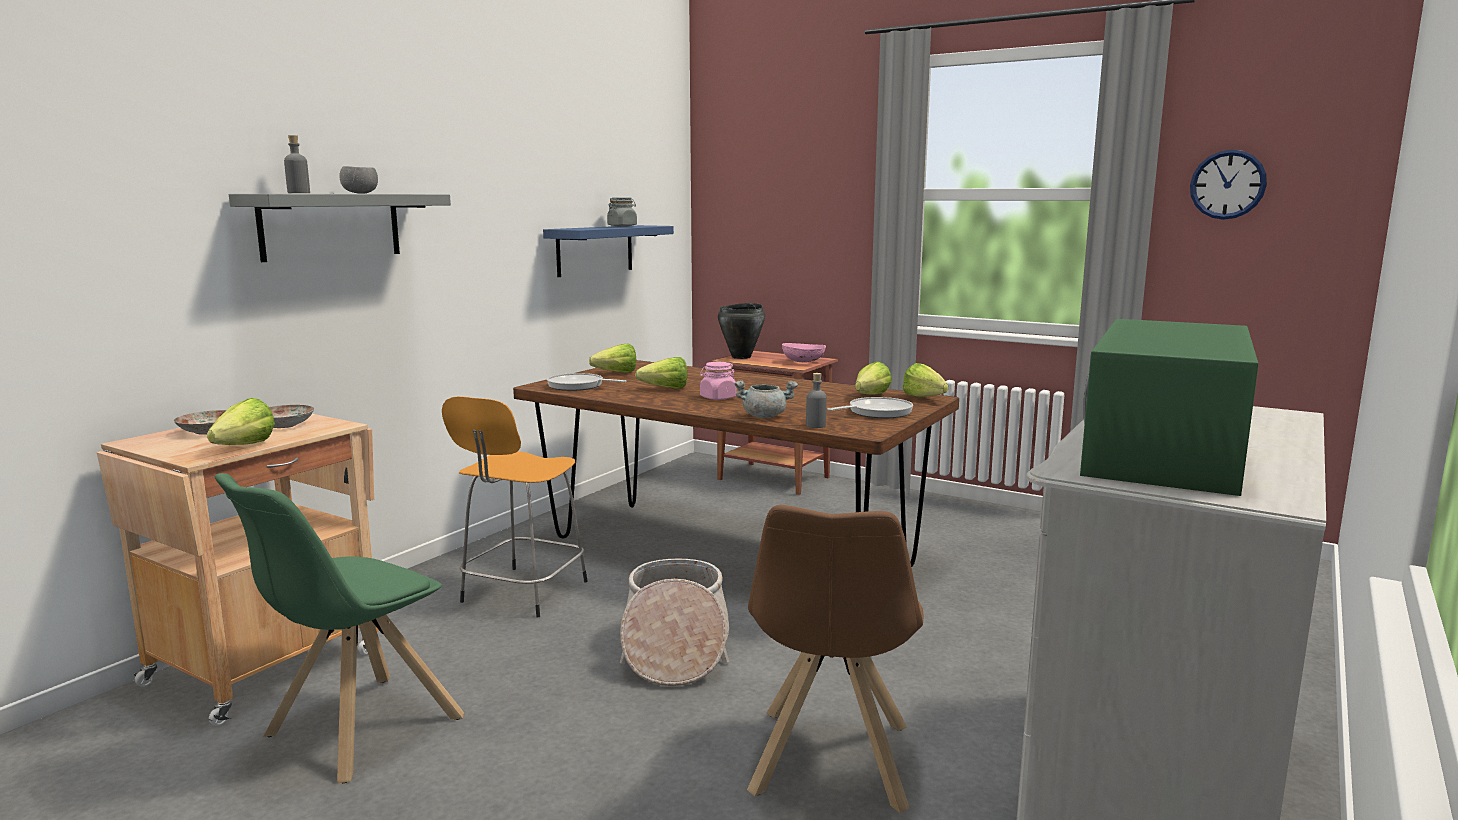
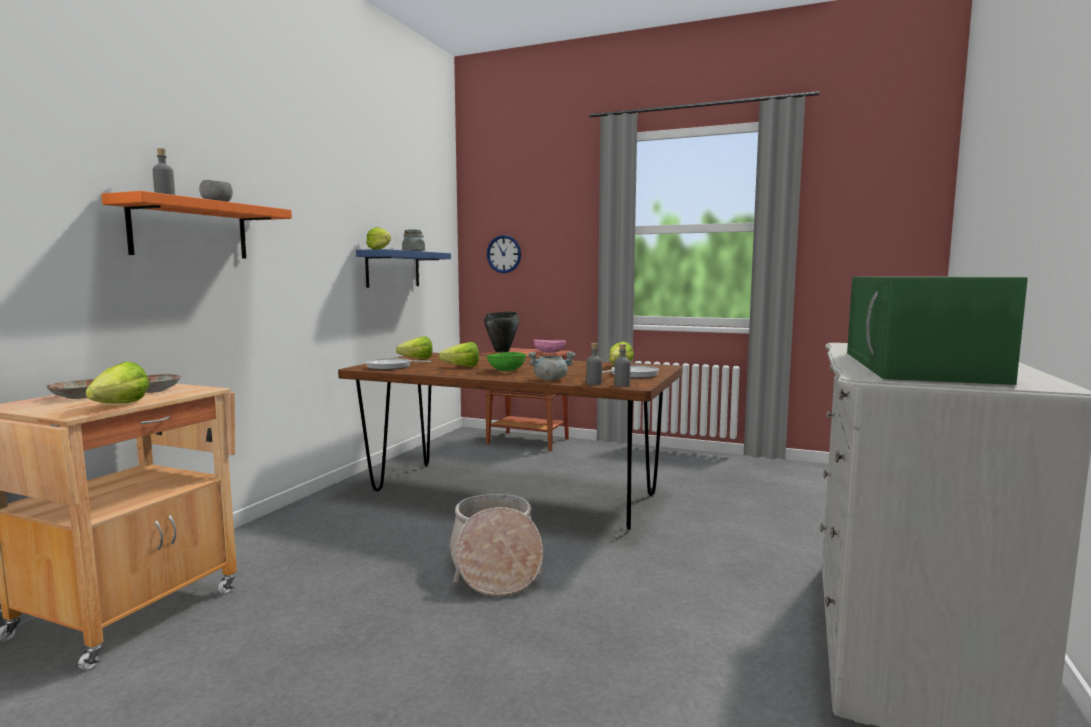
camera: 10 degrees left, 5 degrees down
(331, 226) = (190, 230): grey shelf -> orange shelf
(357, 730) = (229, 660): green chair -> none
(522, 593) = (354, 534): orange stool -> none
(718, 398) = (506, 370): pink jar -> green bowl
(831, 764) = (654, 646): brown chair -> none
(850, 430) = (622, 385): none -> grey bottle
(926, 399) = (660, 367): lettuce -> lettuce (381, 249)
(1227, 184) = (844, 218): wall clock -> wall clock (504, 254)

